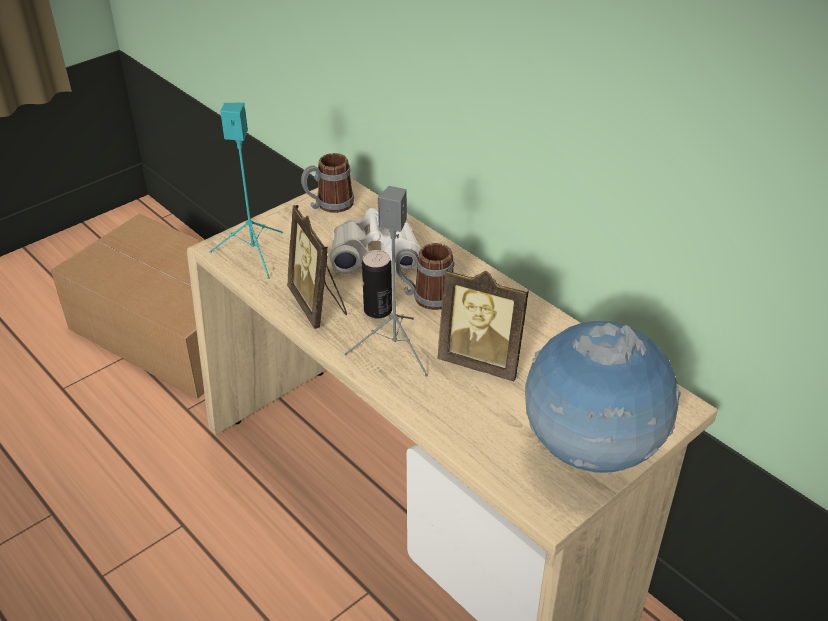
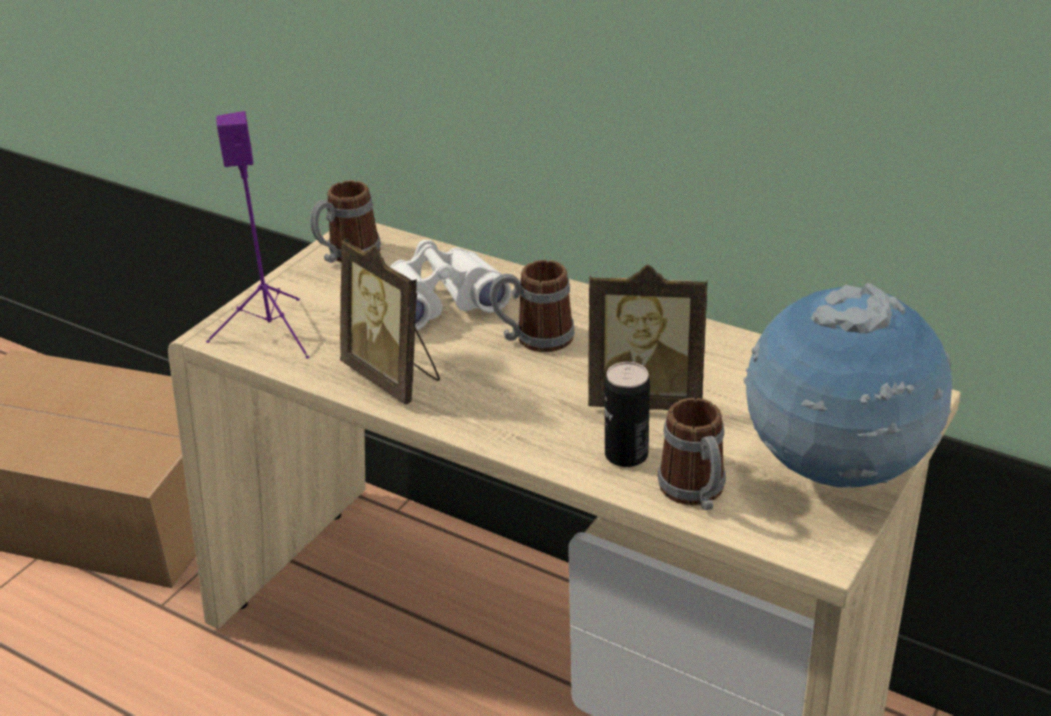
camera: 15 degrees left, 5 degrees down
(254, 253) = (271, 331): turquoise speaker -> purple speaker
(378, 310) = (478, 367): can -> can (626, 455)
(396, 349) = (526, 407): grey speaker -> none
(482, 444) = (696, 494): none -> mug

